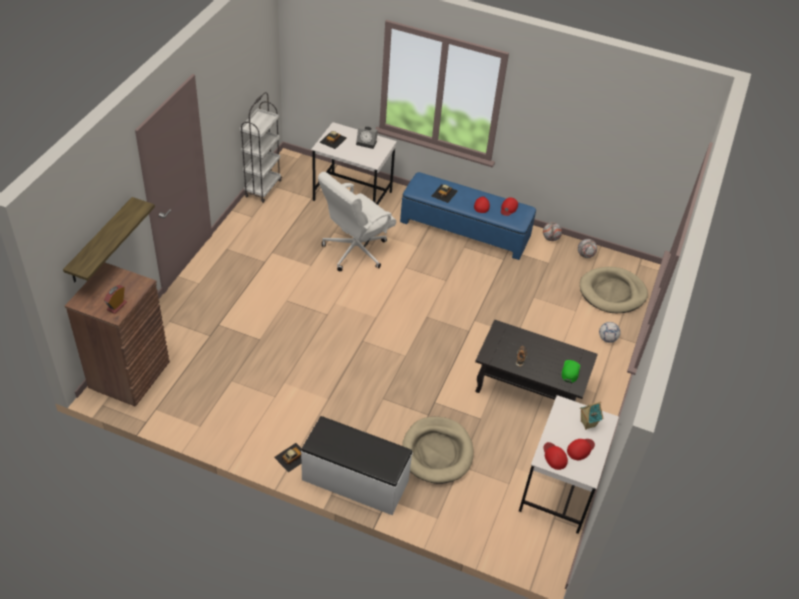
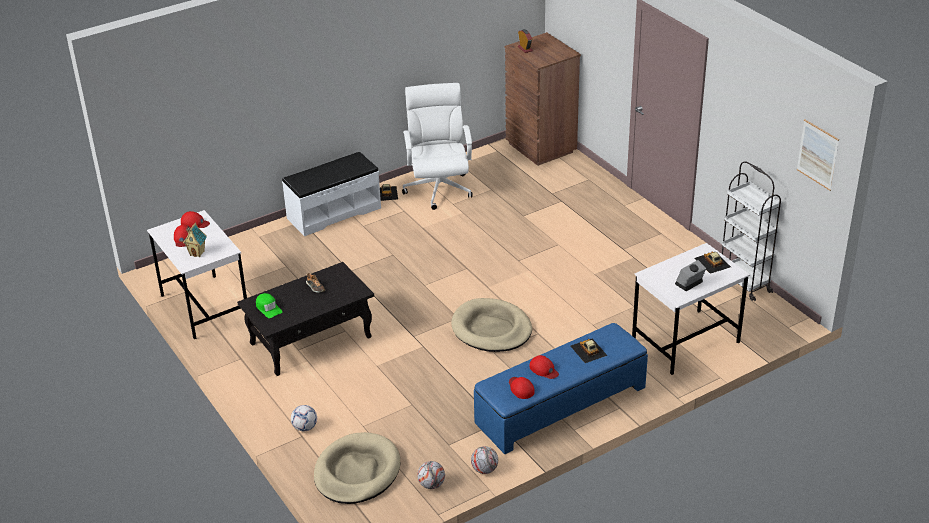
camera: 130 degrees right, 10 degrees down
(100, 241) = (587, 37): shelf -> none
(267, 43) = (817, 154): none -> picture
(355, 250) = (592, 310): white office chair -> white office chair (438, 189)
(437, 452) = (311, 260): beige dog bed -> beige dog bed (491, 329)

